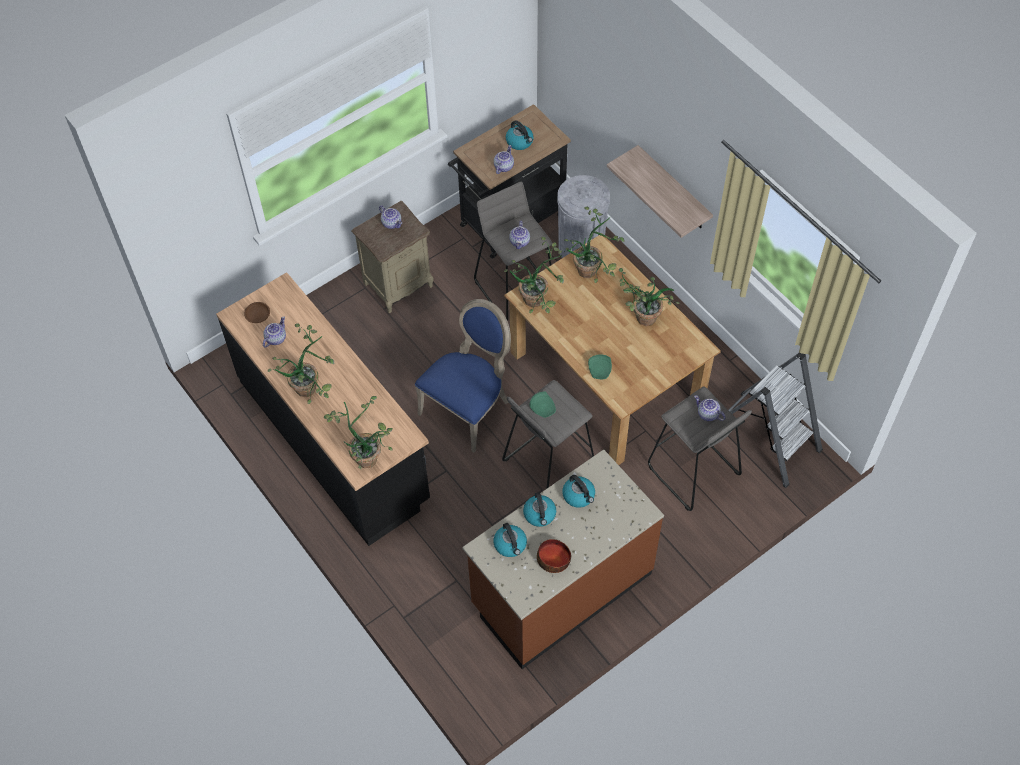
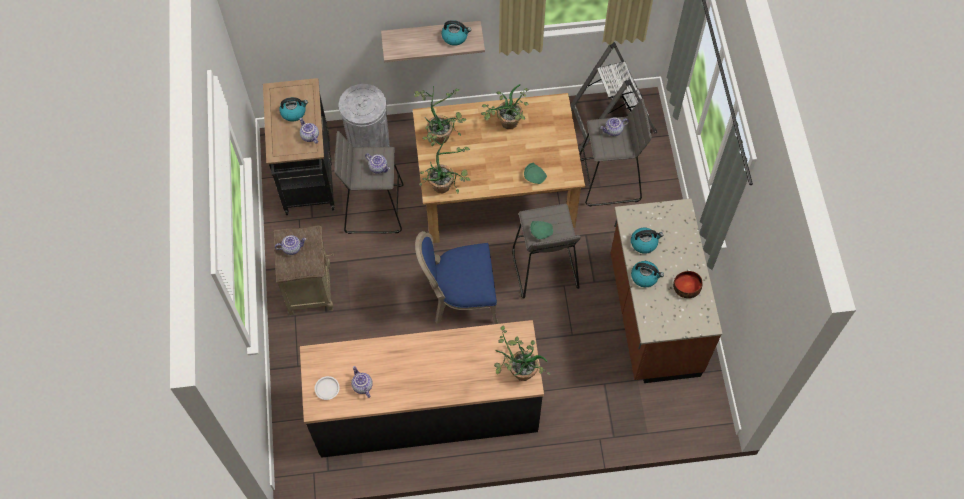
camera: 60 degrees left, 5 degrees up
(257, 314) = (327, 389): brown plate -> white plate
(311, 387) = (429, 381): potted plant -> none
(469, 407) = (460, 297): blue chair -> blue chair turned 75 degrees counterclockwise
(510, 545) = (658, 309): kettle -> kettle (455, 37)

